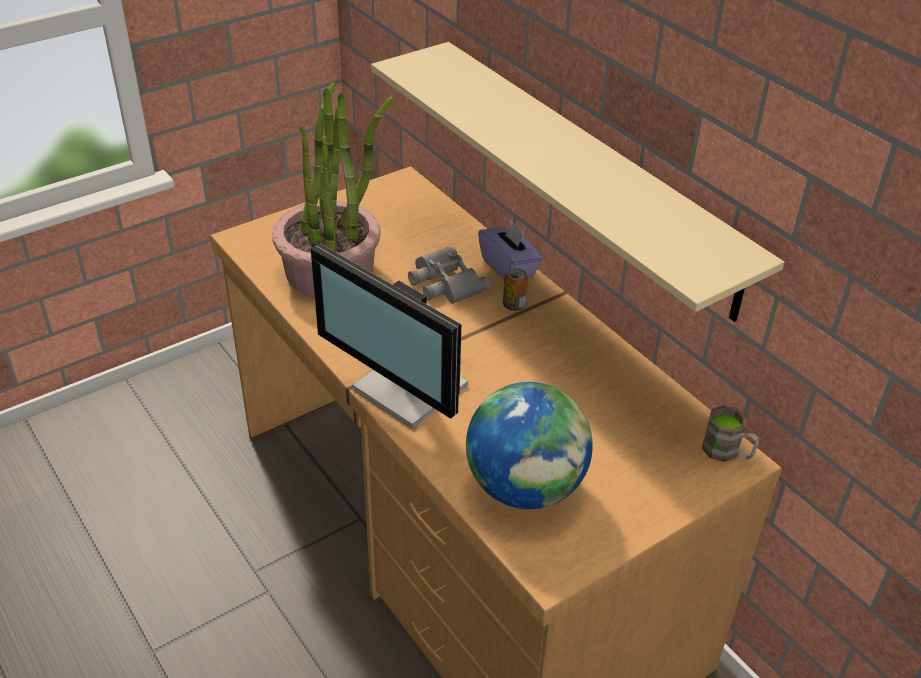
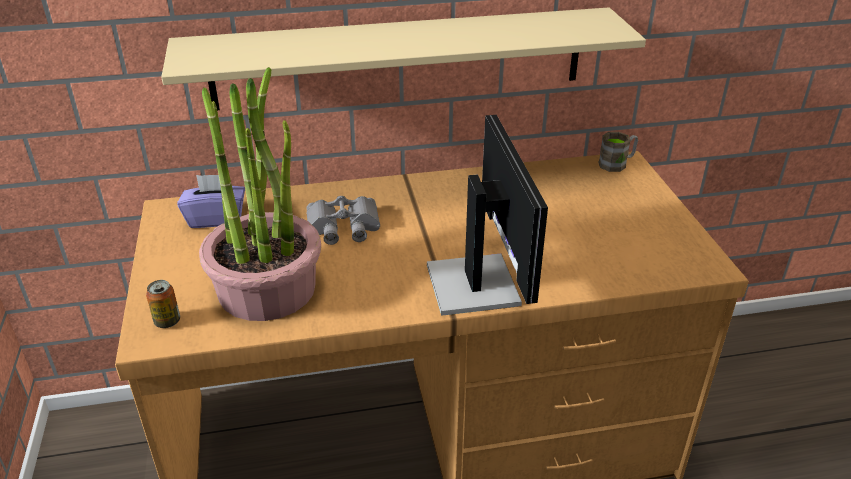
camera: 65 degrees left, 5 degrees down
(408, 390) = (477, 283): monitor -> monitor turned 75 degrees counterclockwise
(509, 267) = (351, 190): purple tissue box -> purple tissue box (216, 218)
(514, 305) = (402, 201): can -> can (167, 321)
(525, 487) = (621, 254): globe -> none

